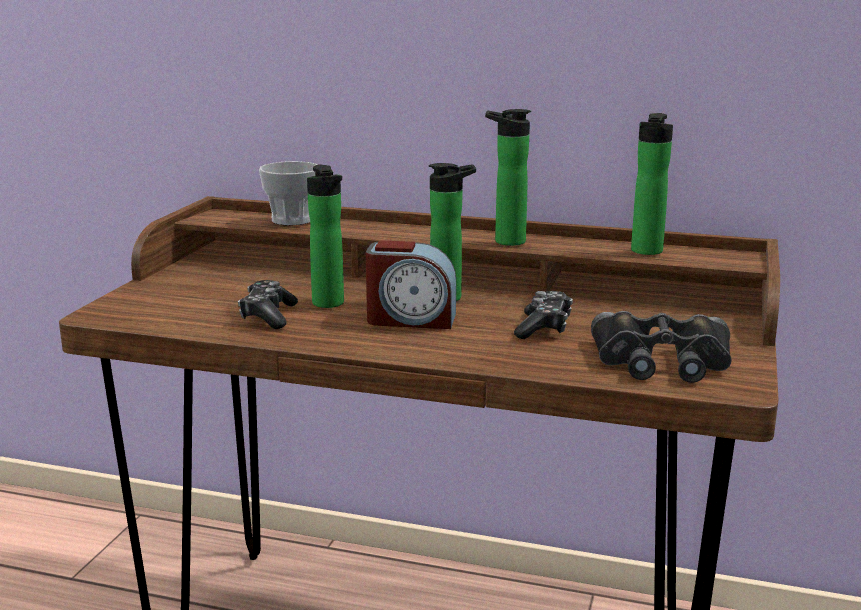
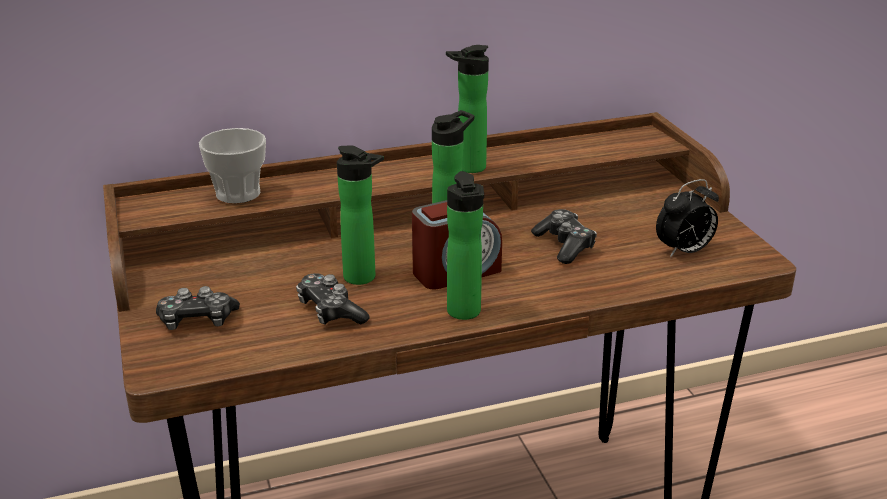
camera: 35 degrees left, 10 degrees up
(169, 297) = (197, 321): none -> game controller
(645, 252) = (585, 150): bottle -> bottle (465, 314)
(661, 361) = (684, 252): black binoculars -> alarm clock

